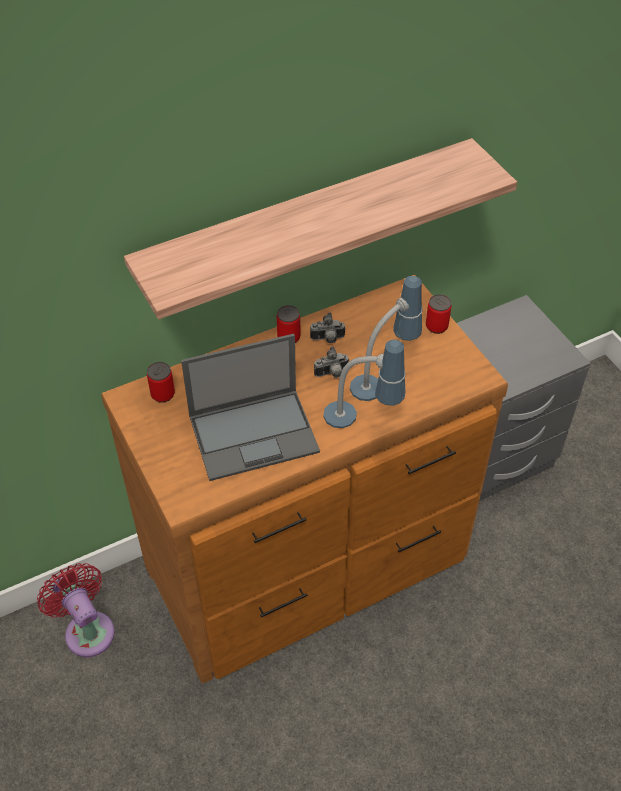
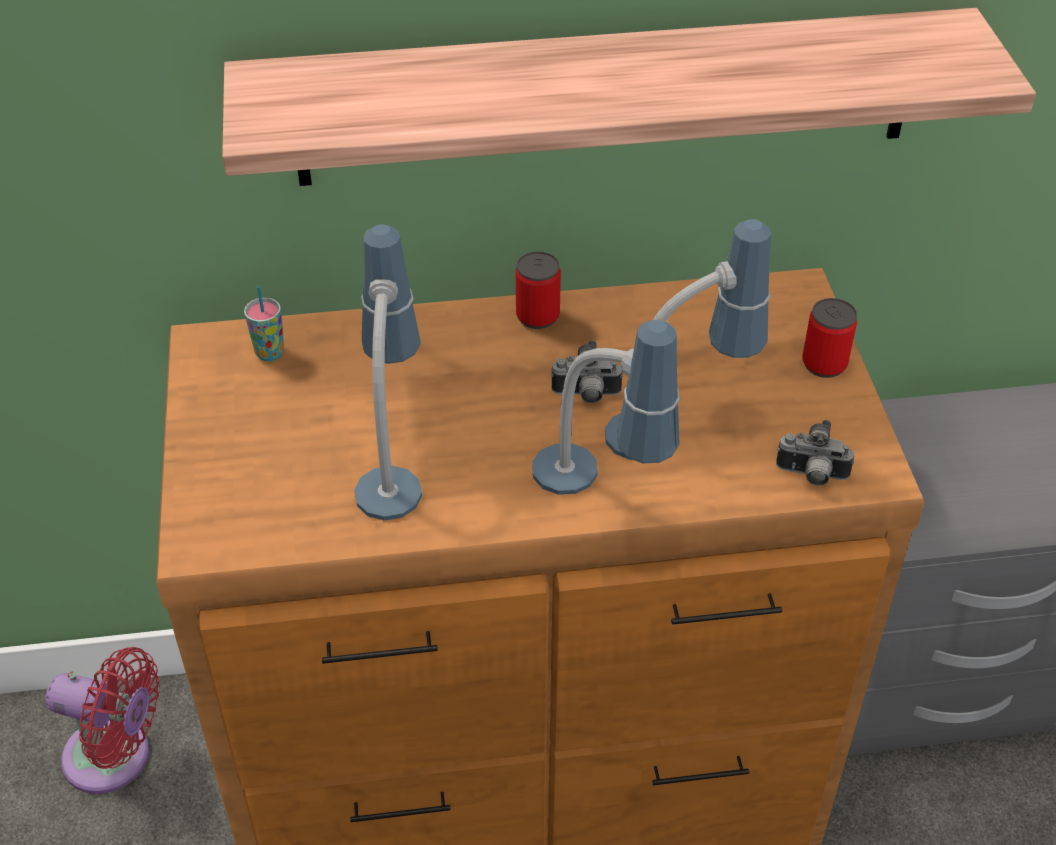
camera: 20 degrees right, 5 degrees down
(87, 629) = (115, 758): red fan -> red fan turned 120 degrees clockwise
(162, 394) = (269, 353): can -> cup
(255, 433) = (393, 460): laptop -> table lamp
(327, 339) = (606, 336): camera -> camera (811, 476)

